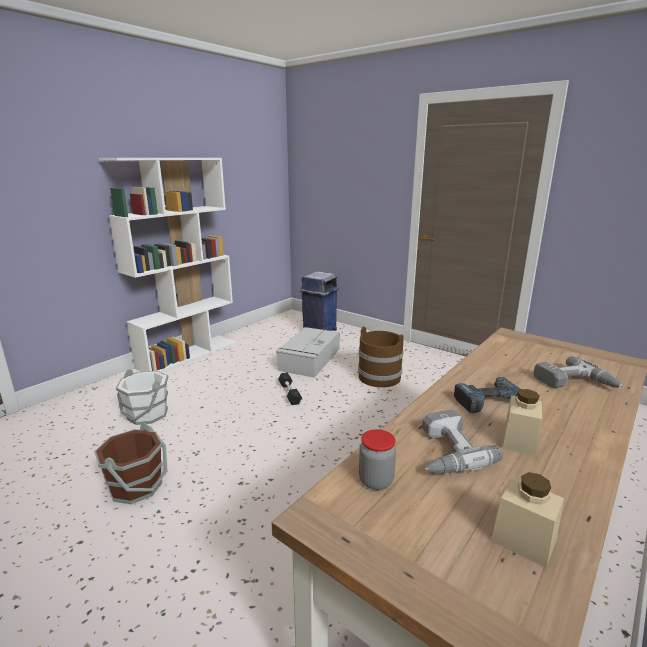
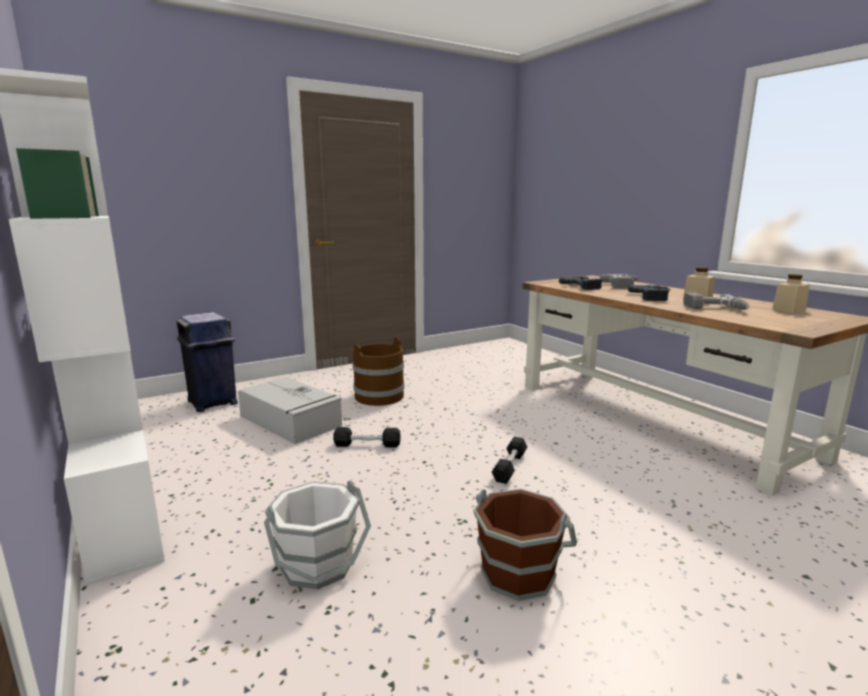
camera: 70 degrees left, 5 degrees down
(283, 463) = (510, 467): none -> black dumbbell
(376, 481) = (755, 320): jar -> none
(519, 358) = (583, 286): none -> power drill

